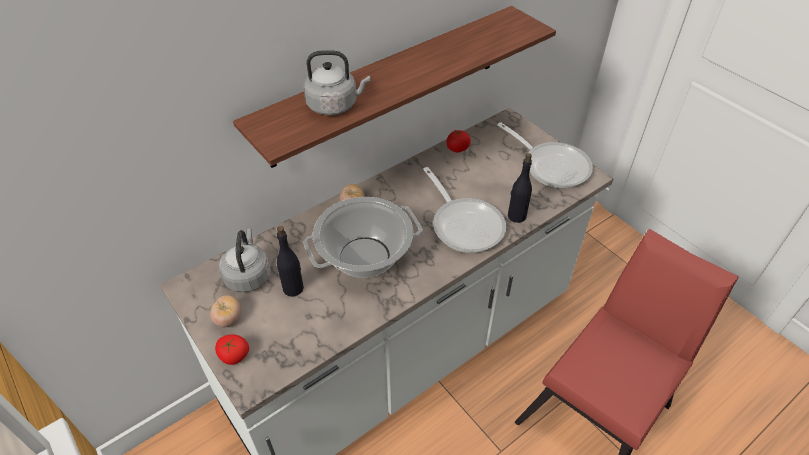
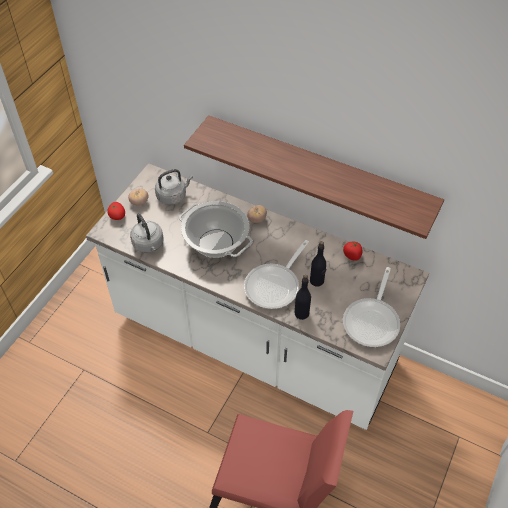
camera: 65 degrees right, 5 degrees up
(293, 288) = (174, 220): black bottle -> black bottle (317, 281)
(335, 105) = (249, 150): grey kettle -> grey kettle (149, 245)

